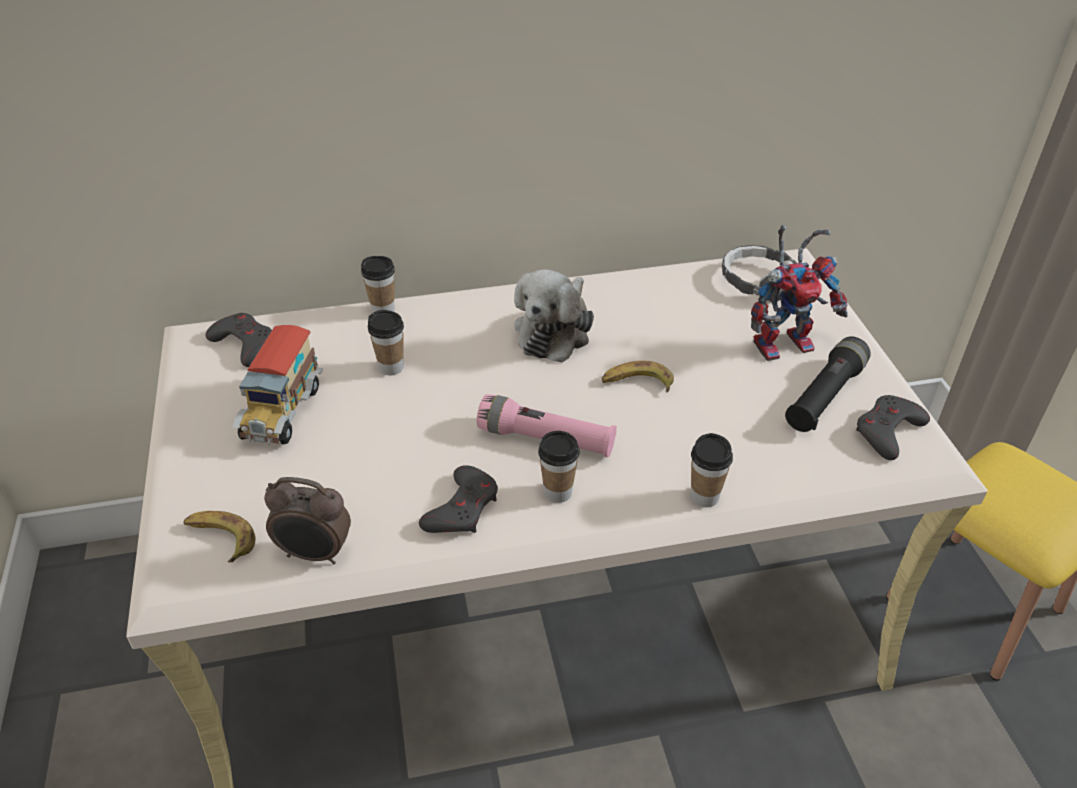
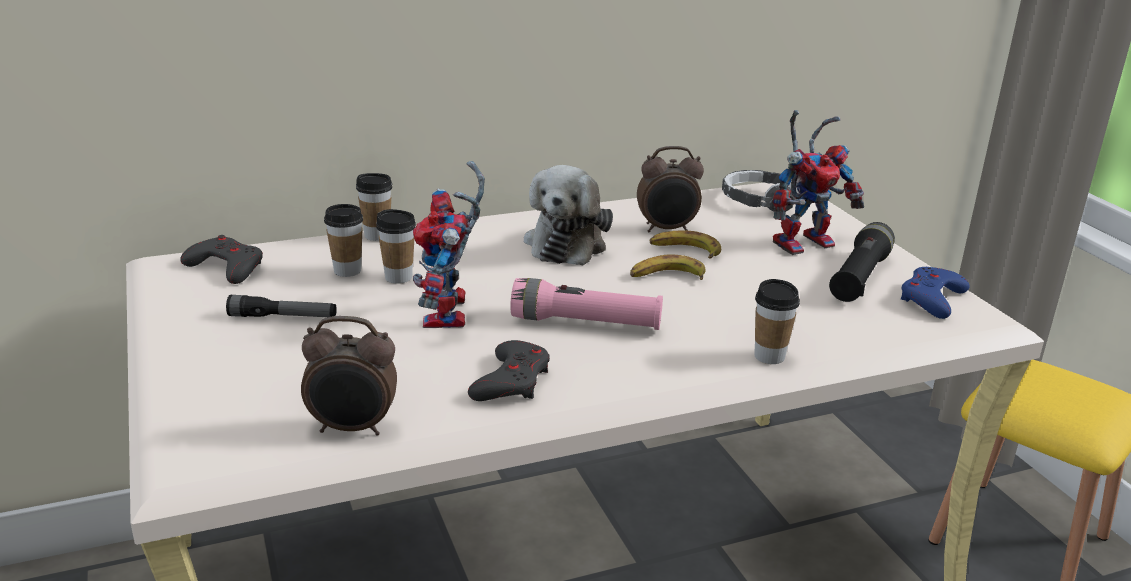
camera: 10 degrees left, 15 degrees down
(220, 538) = (235, 423): banana -> banana (684, 251)
(282, 412) = (283, 317): toy truck -> flashlight
(426, 421) = (450, 315): none -> toy robot
(558, 492) = (613, 362): cup -> cup (347, 271)
(655, 317) = (667, 229): none -> alarm clock
(888, 431) = (931, 299): grey game controller -> blue game controller

